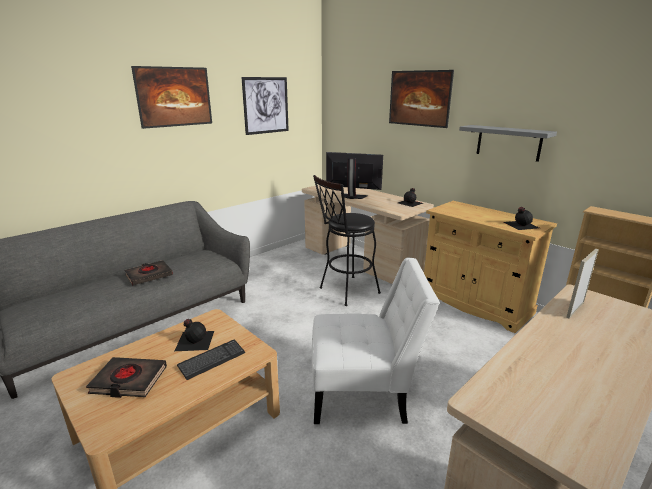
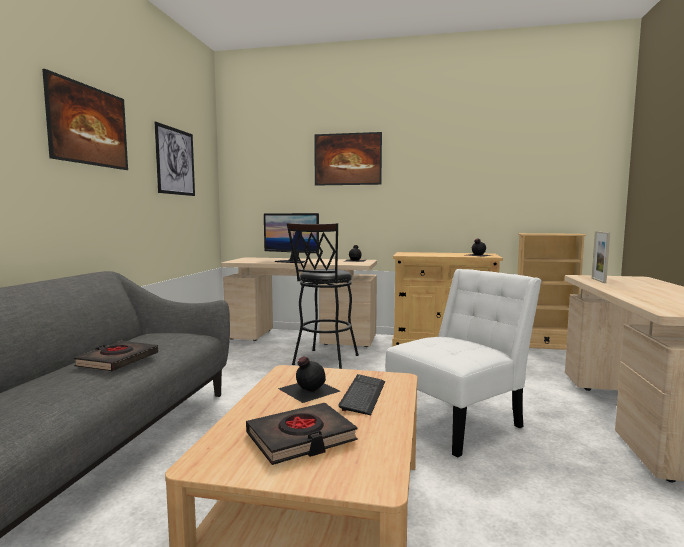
camera: 35 degrees left, 15 degrees down
(352, 196) = (292, 262): monitor -> monitor turned 135 degrees counterclockwise
(508, 142) = (442, 191): grey shelf -> none

